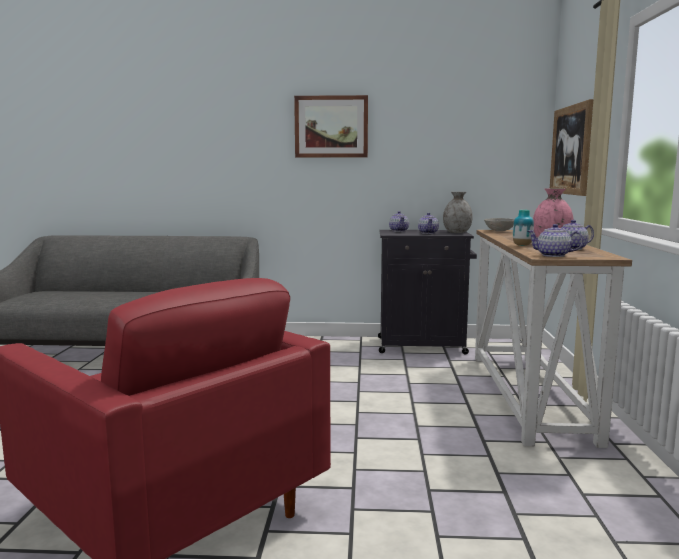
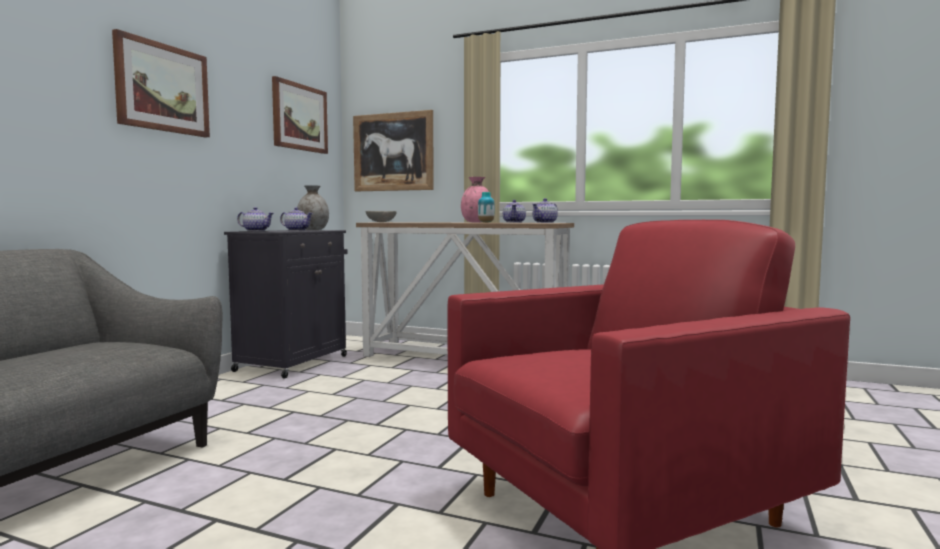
camera: 70 degrees left, 5 degrees down
(481, 124) = (299, 117): none -> picture

